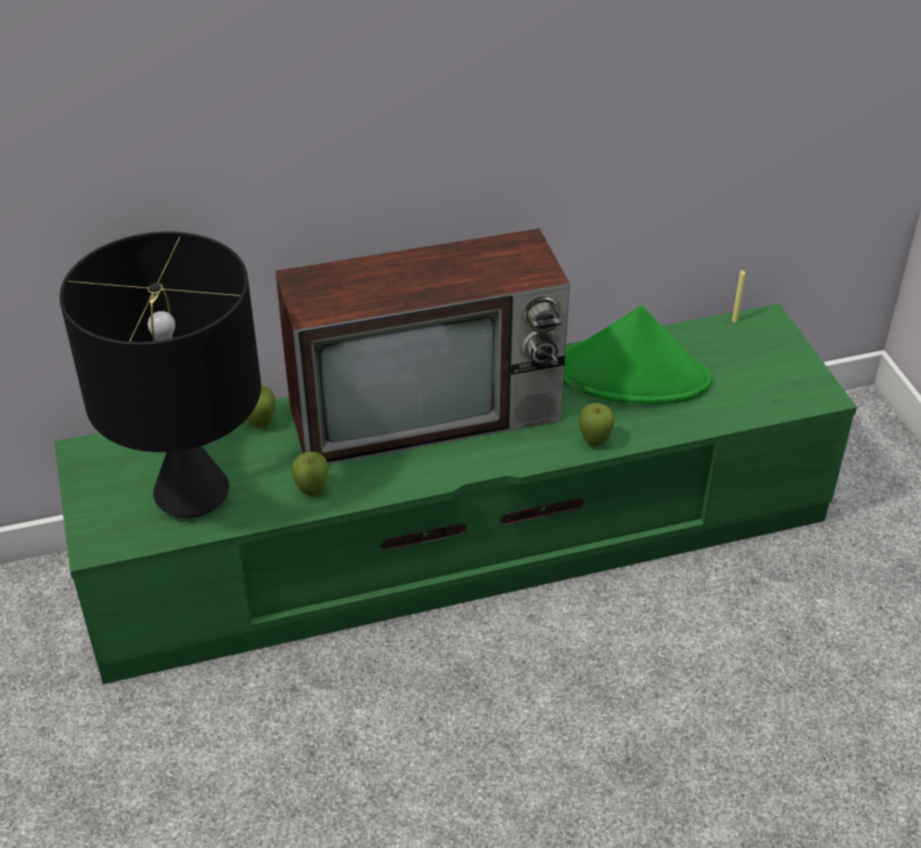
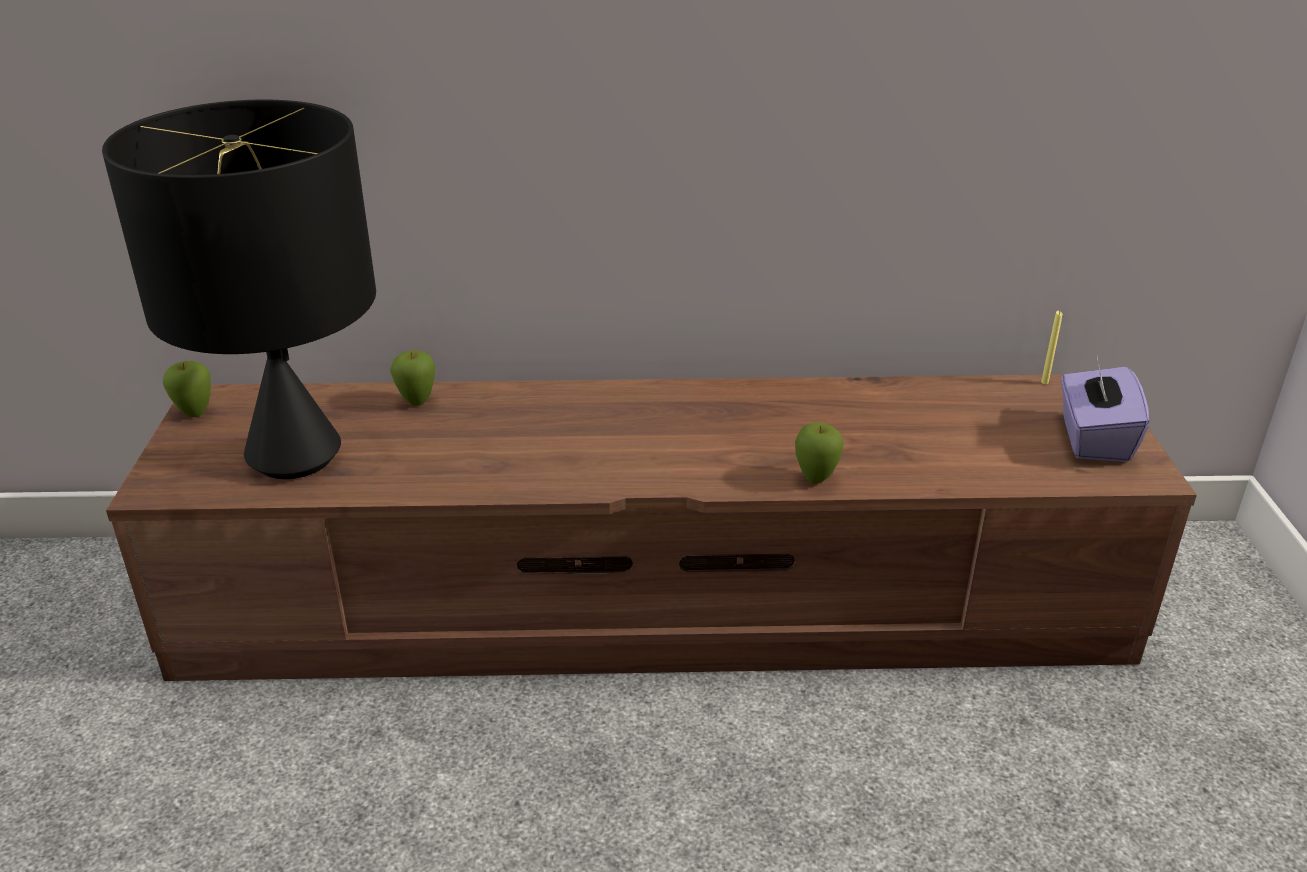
camera: 15 degrees right, 10 degrees down
(312, 492) = (435, 476): apple -> apple (195, 413)
(429, 412) = (621, 418): television -> none
(461, 537) = (656, 599): green tv stand -> brown tv stand
(632, 376) = (891, 418): green hat -> none
(779, 369) = (1093, 439): none -> purple tissue box

